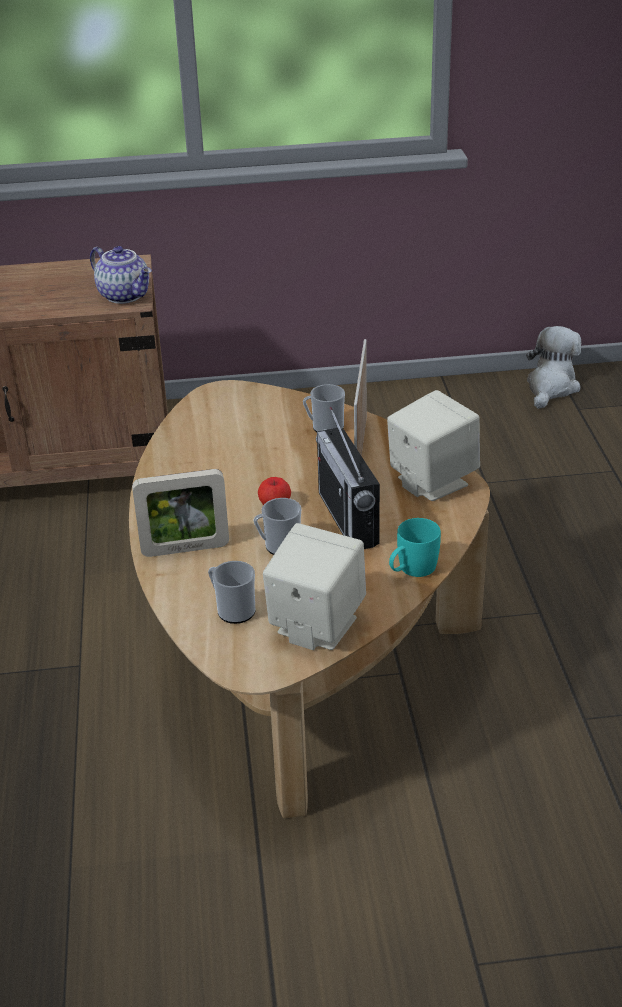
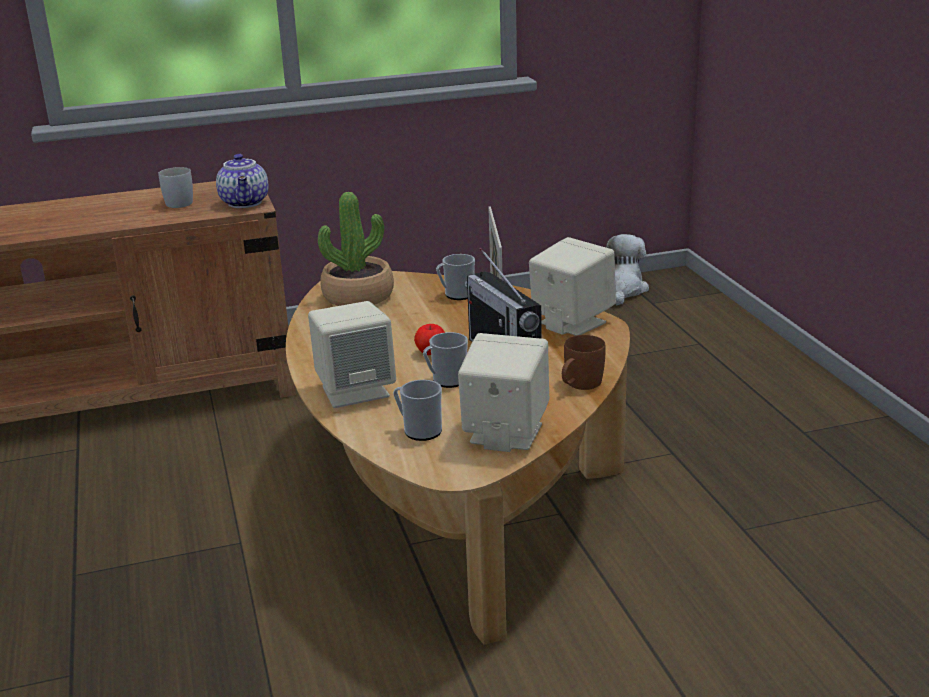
camera: 10 degrees left, 10 degrees down
(57, 287) = (177, 202): none -> white mug
(125, 295) = (246, 203): teapot -> teapot turned 45 degrees clockwise
(185, 549) = (355, 391): picture frame -> beige speaker
(223, 418) = (358, 296): none -> potted plant
(411, 570) = (579, 385): turquoise mug -> brown mug

